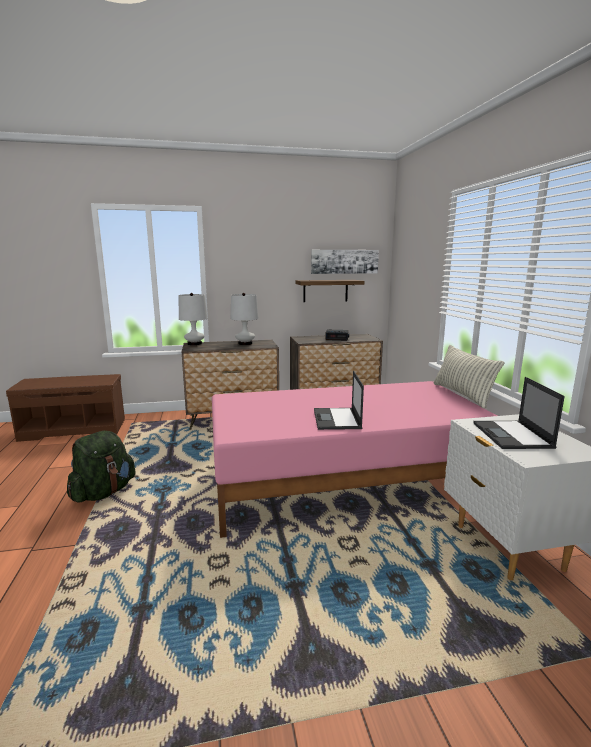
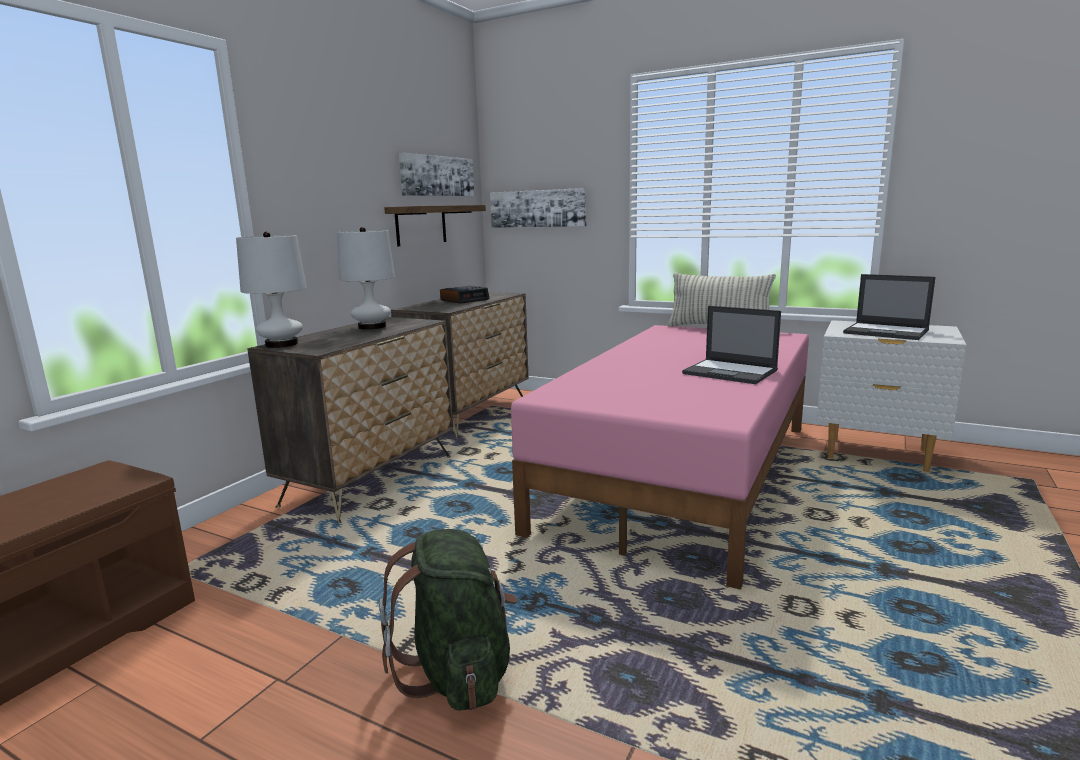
camera: 50 degrees left, 0 degrees up
(408, 284) = (538, 208): none -> picture

